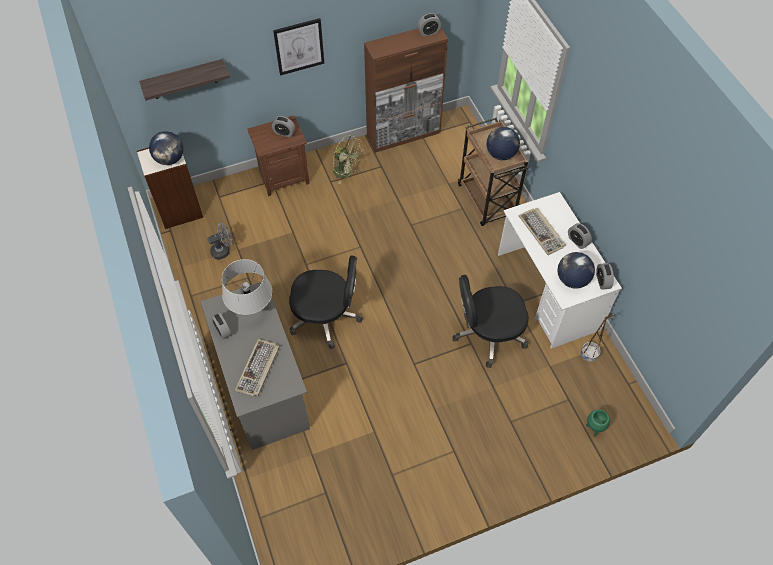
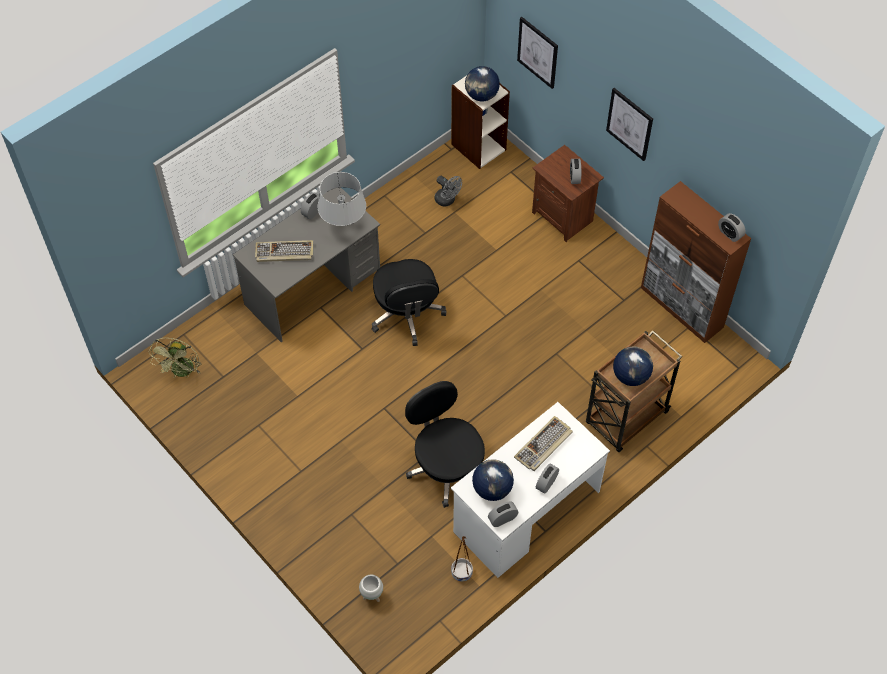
camera: 70 degrees right, 0 degrees up
(184, 79) = (538, 52): shelf -> picture
(346, 172) = (598, 270): green fan -> green fan (181, 372)
(594, 429) = (372, 596): green planter -> white planter

